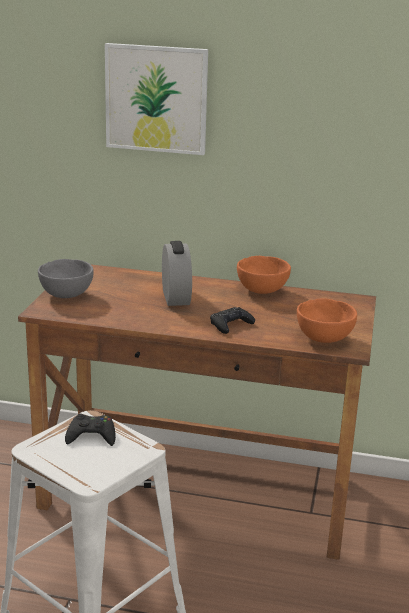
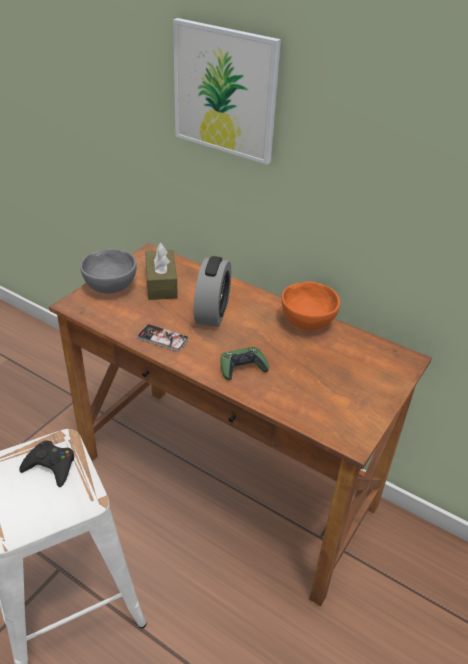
camera: 20 degrees right, 15 degrees up
(112, 286) = (161, 284): none -> brown tissue box
(146, 319) = (162, 338): none -> phone
(231, 325) = (242, 367): black game controller -> green game controller
(324, 339) = (331, 415): orange bowl -> none

